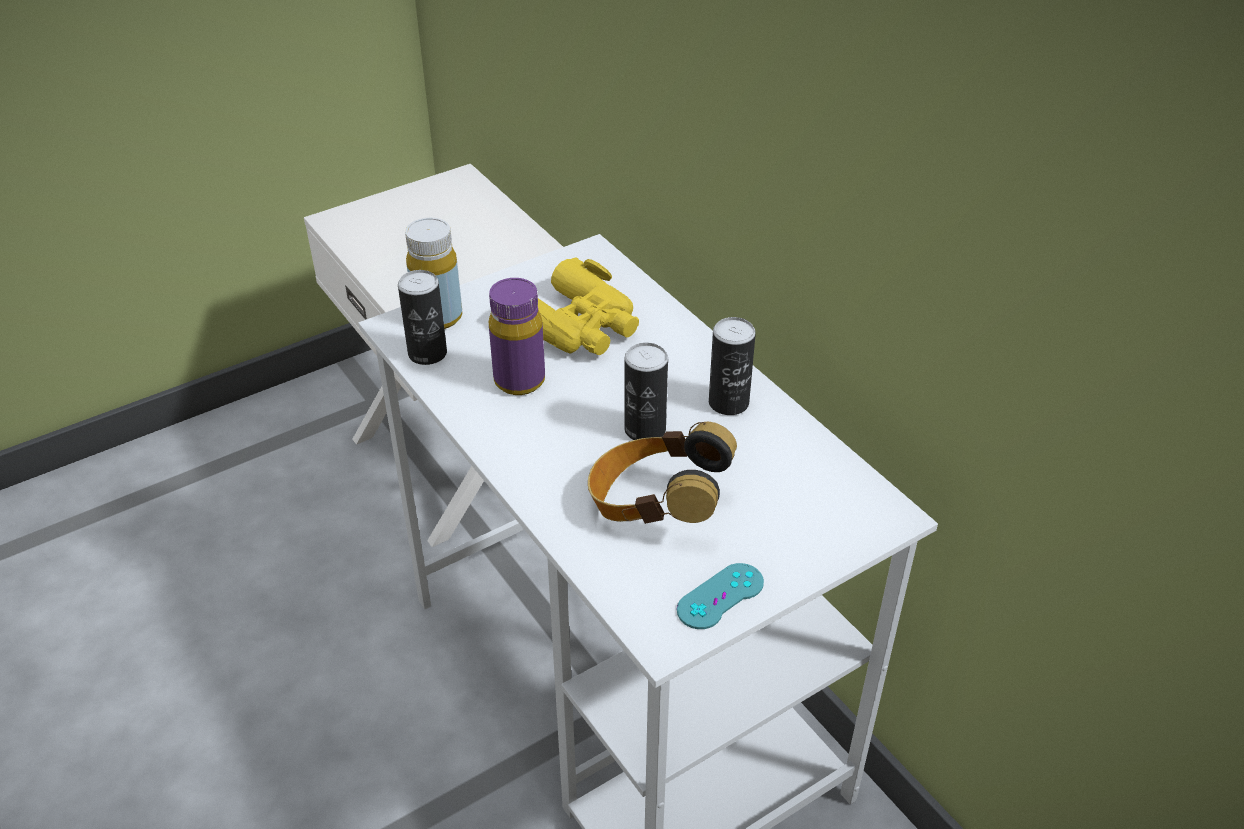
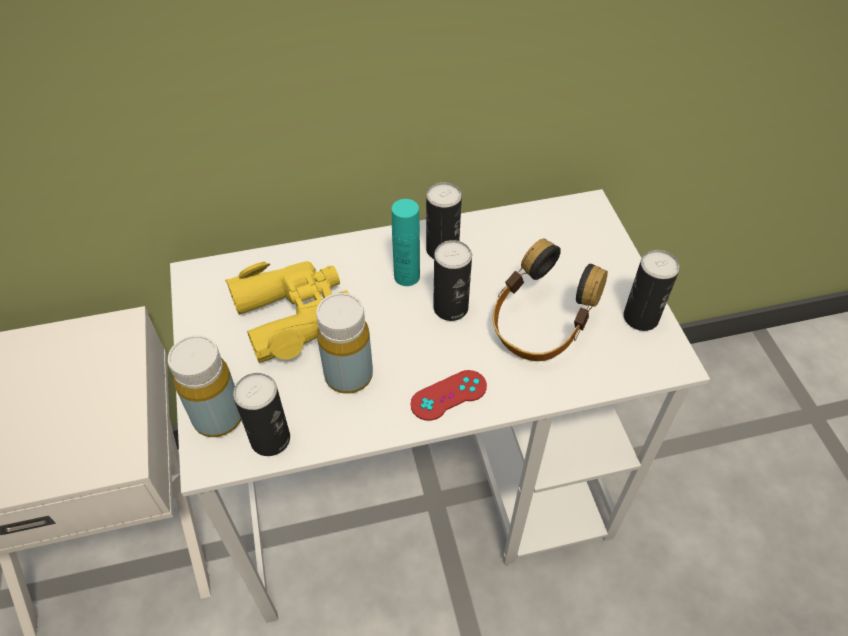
camera: 70 degrees left, 10 degrees up
(519, 380) = (348, 375): purple bottle -> yellow bottle
(526, 455) = (448, 395): none -> red game controller
(671, 386) = (407, 276): none -> turquoise bottle
(720, 596) = (640, 317): turquoise game controller -> can

